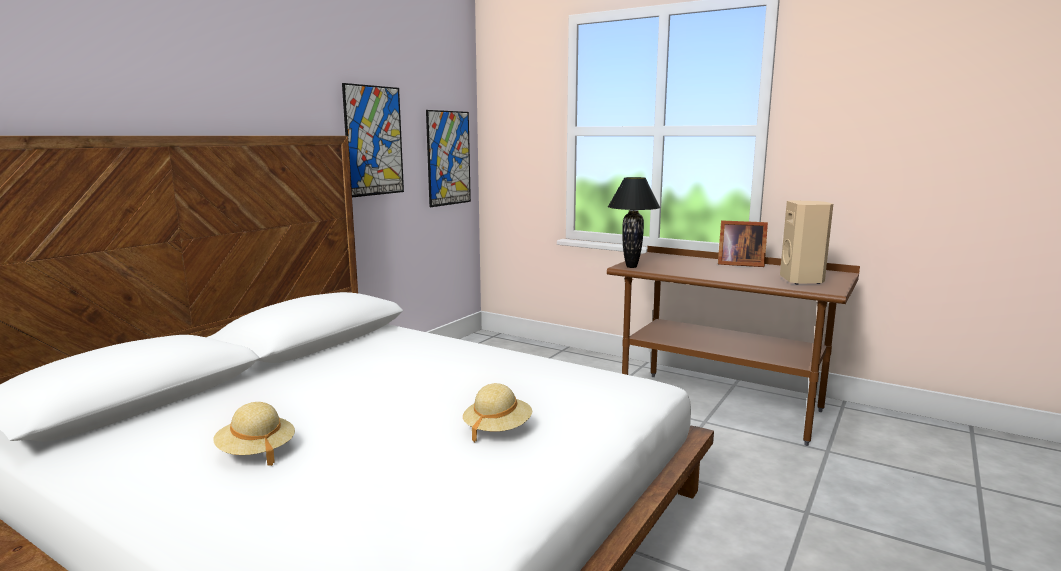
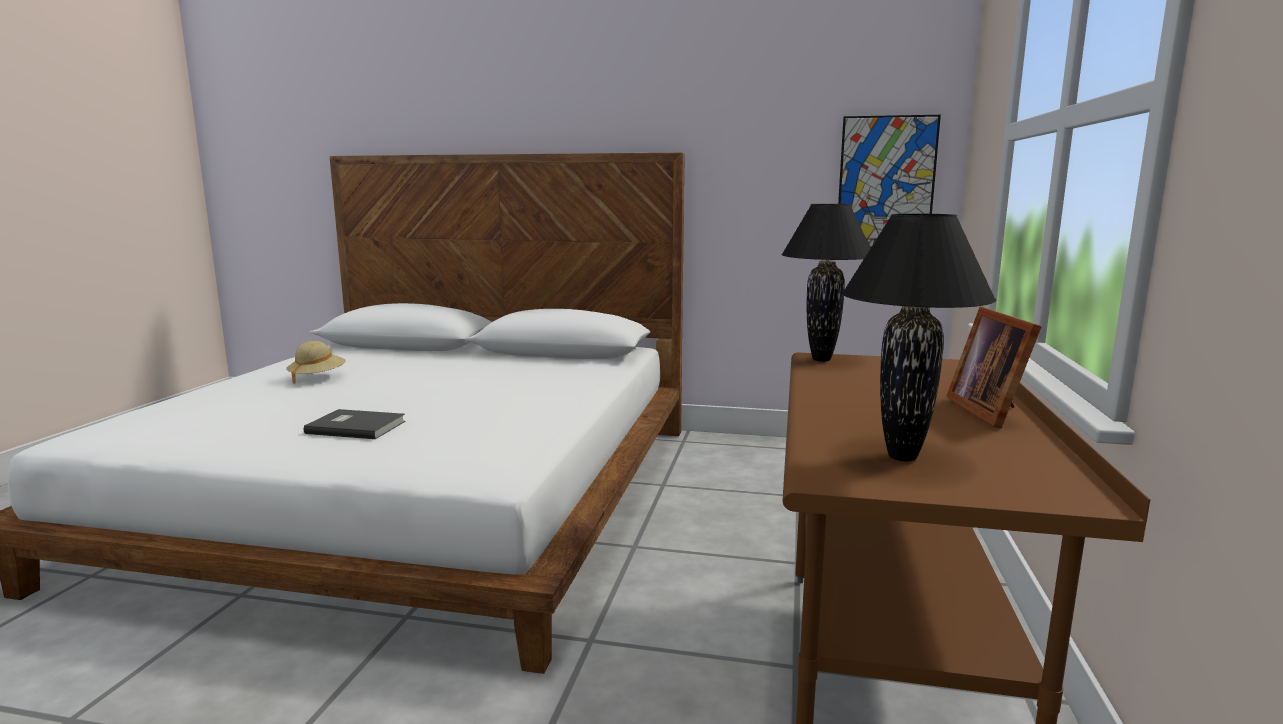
camera: 70 degrees right, 0 degrees up
(374, 141) = (743, 159): picture -> none
(497, 429) = (356, 426): beige hat -> grey book
(802, 280) = (901, 457): beige speaker -> black table lamp

